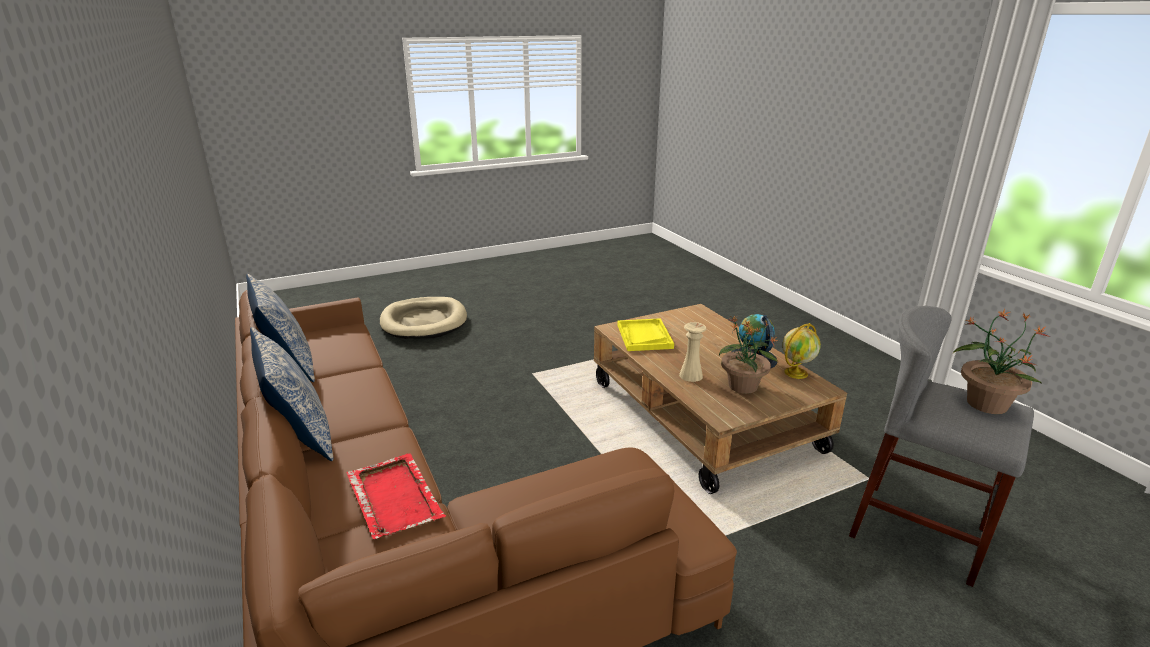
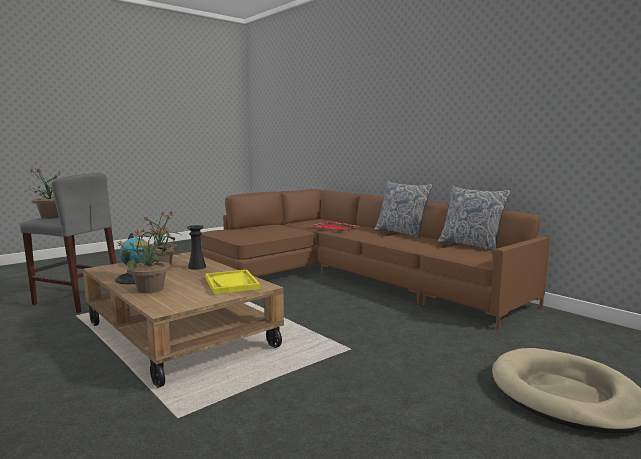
camera: 165 degrees right, 15 degrees down
(690, 375) = (197, 267): beige vase -> black vase
(723, 337) = (151, 289): none -> potted plant
(796, 373) = (108, 274): globe -> none

